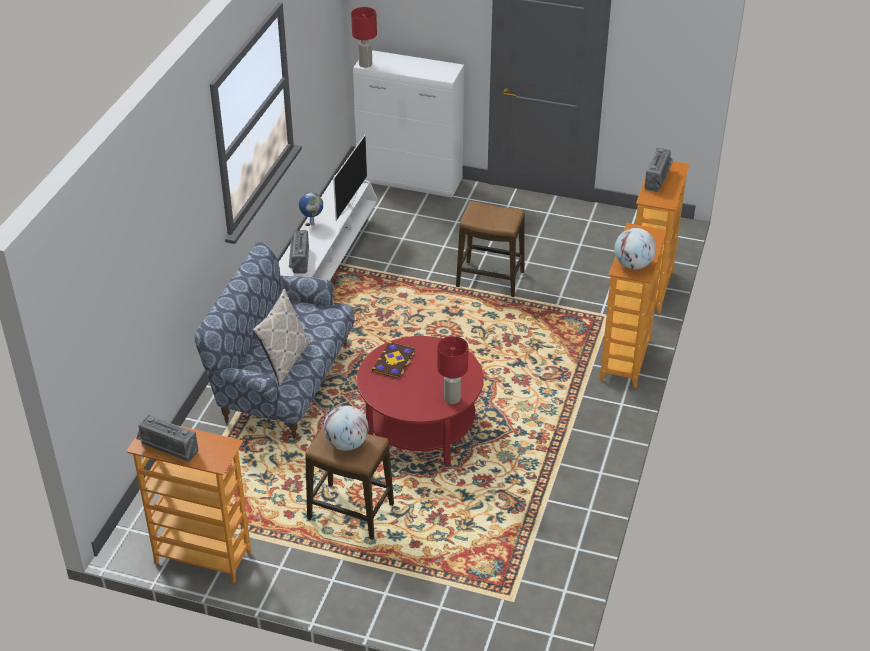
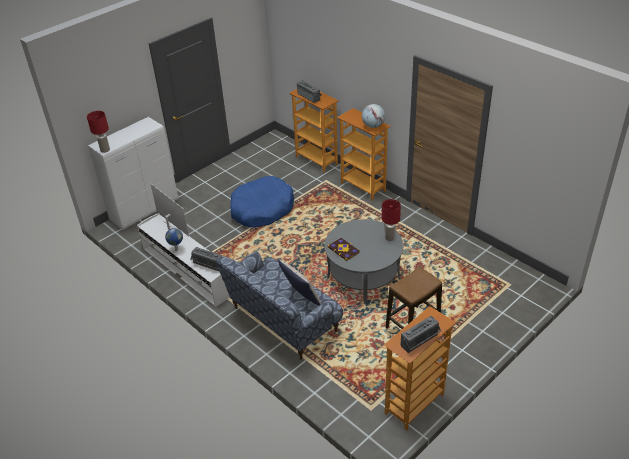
camera: 60 degrees left, 0 degrees up
(346, 444) = (414, 283): globe -> none
(420, 427) = (363, 276): red coffee table -> grey coffee table
(490, 279) = (262, 209): stool -> blue dog bed

